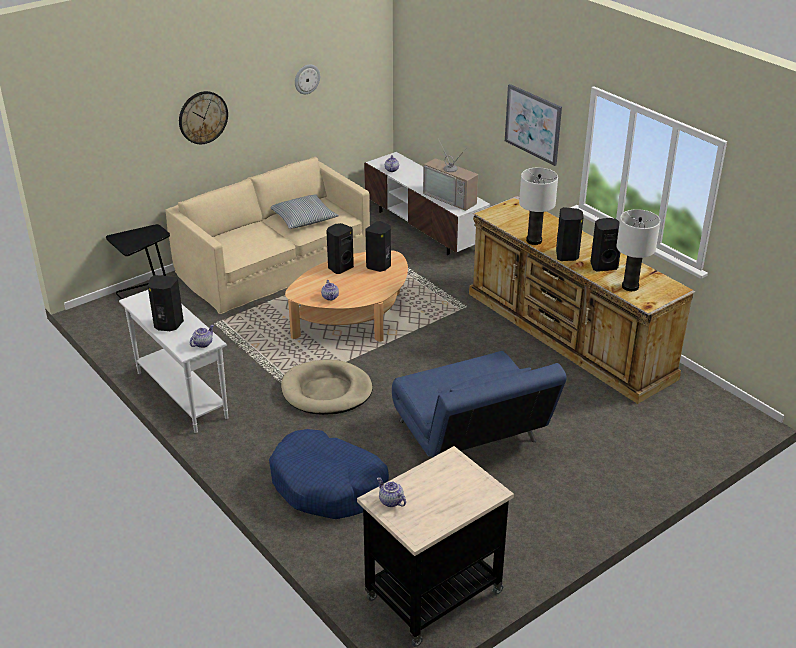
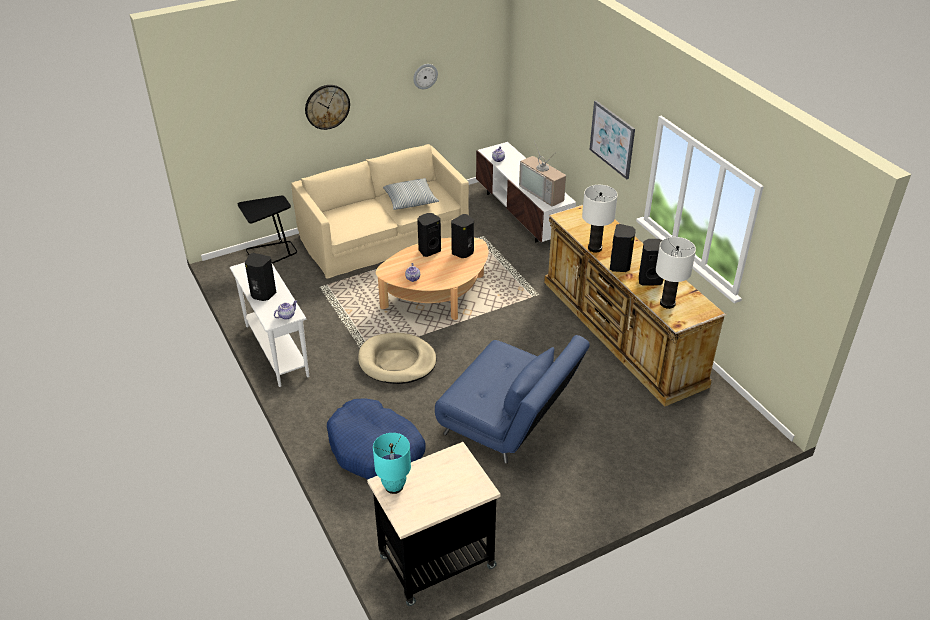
camera: 10 degrees right, 5 degrees up
(390, 501) = (394, 486): teapot -> turquoise table lamp
(472, 438) = (509, 421): blue armchair -> blue armchair turned 45 degrees counterclockwise

